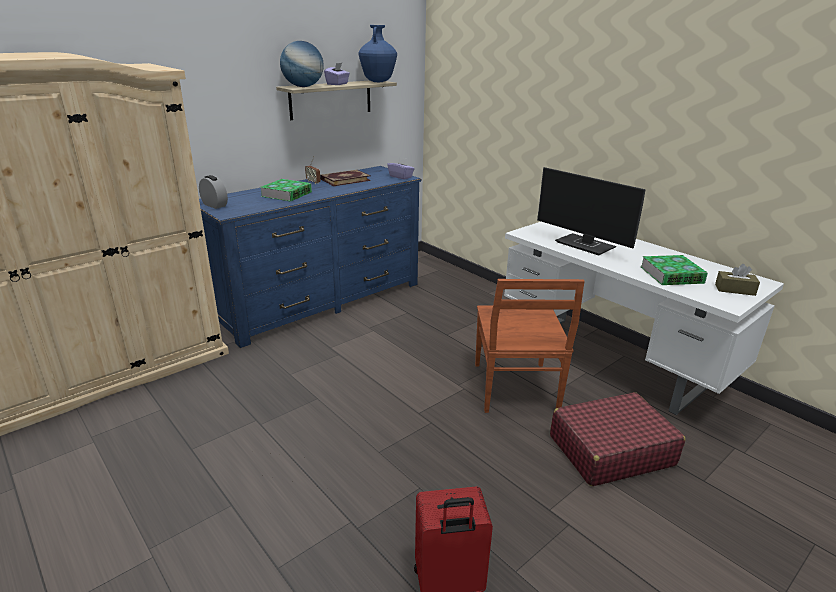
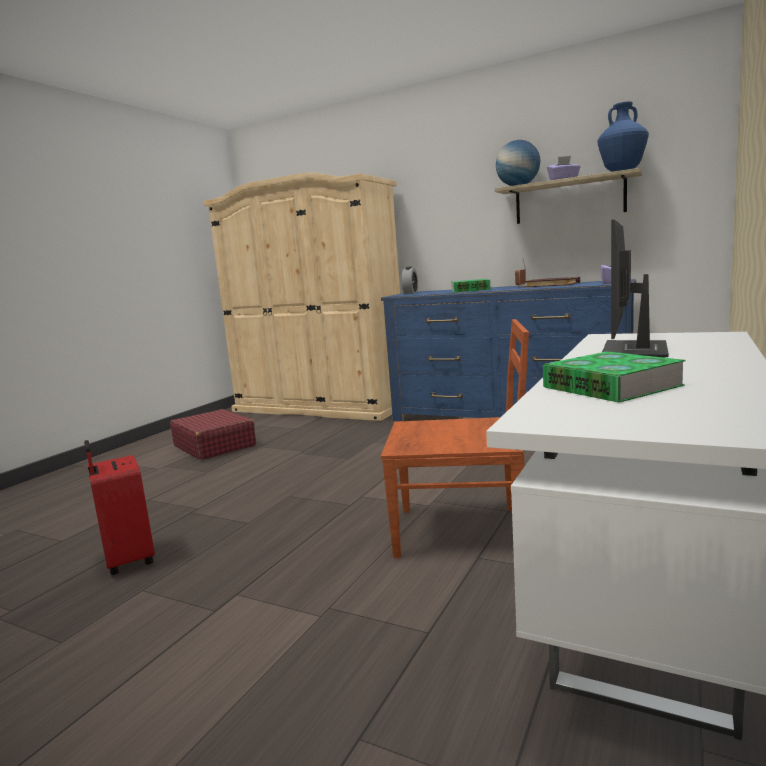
camera: 70 degrees right, 15 degrees down
(515, 388) = (462, 531): brown chair -> brown chair turned 150 degrees counterclockwise
(610, 450) = (379, 623): red suitcase -> red suitcase (214, 446)
(735, 289) = (636, 419): brown tissue box -> none

